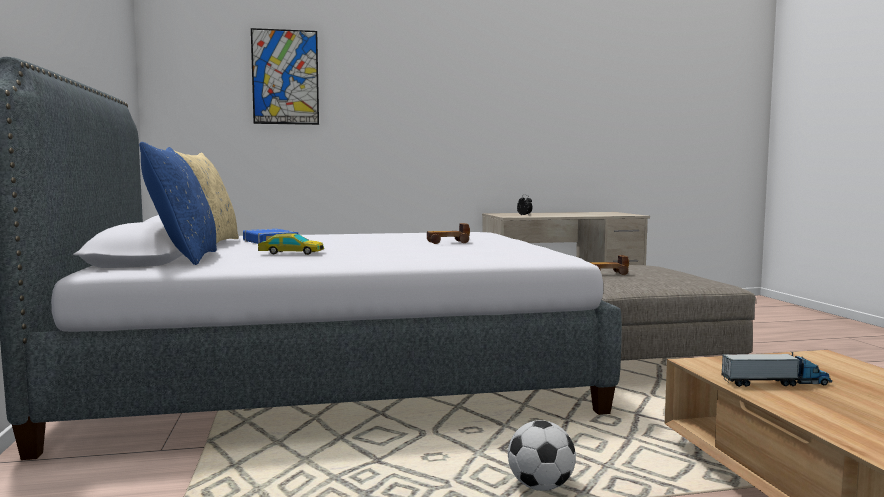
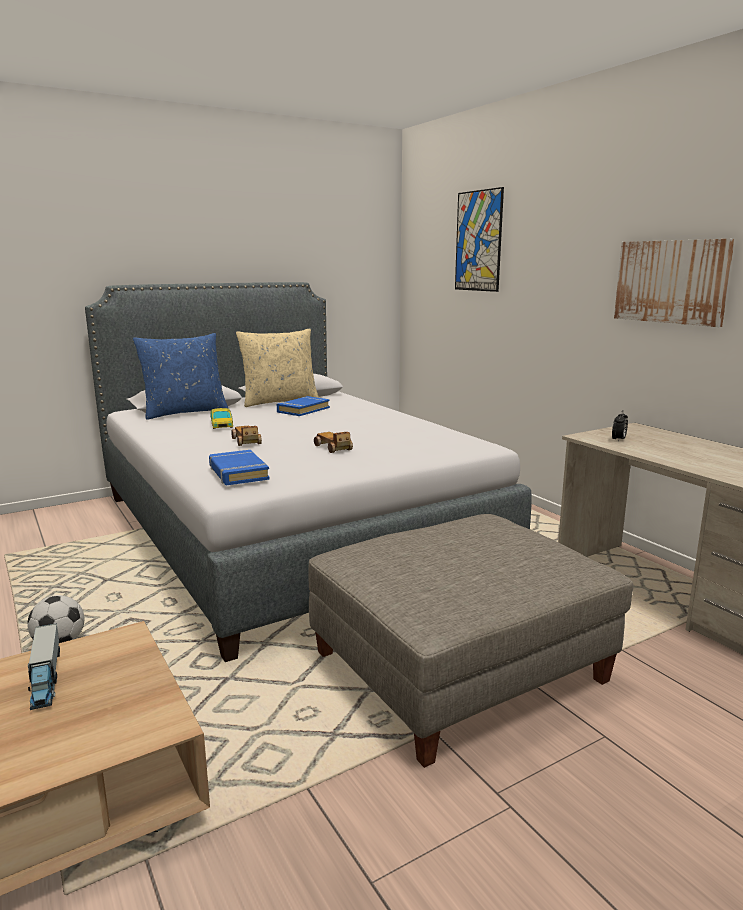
camera: 70 degrees right, 10 degrees up
(491, 114) = (671, 282): none -> picture
(515, 252) = (238, 473): none -> blue book
(607, 274) = (427, 542): toy car -> toy car (246, 441)

